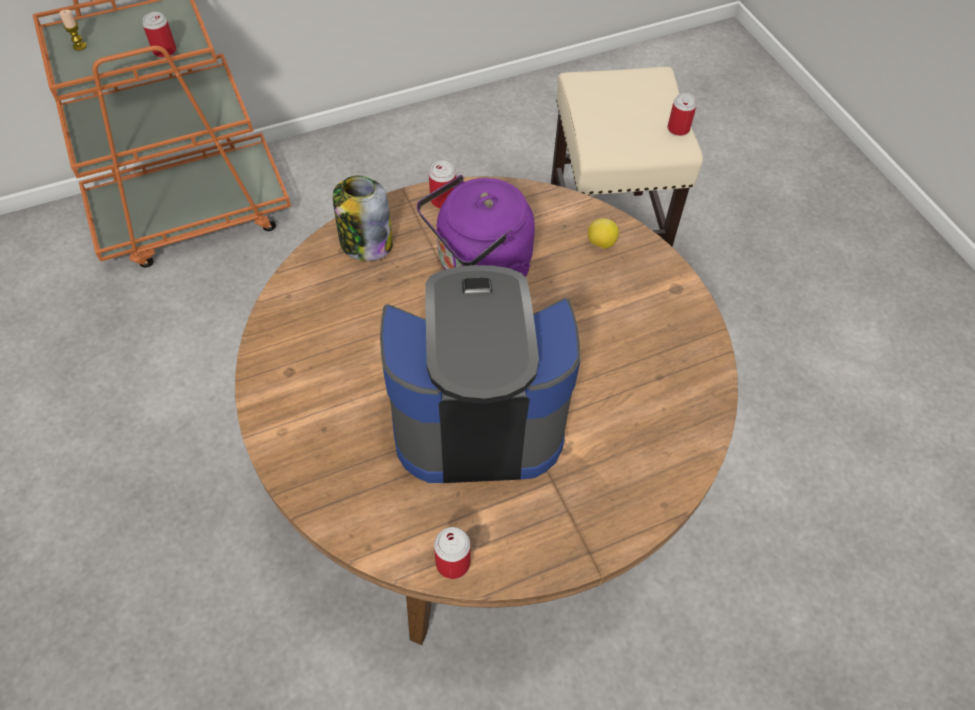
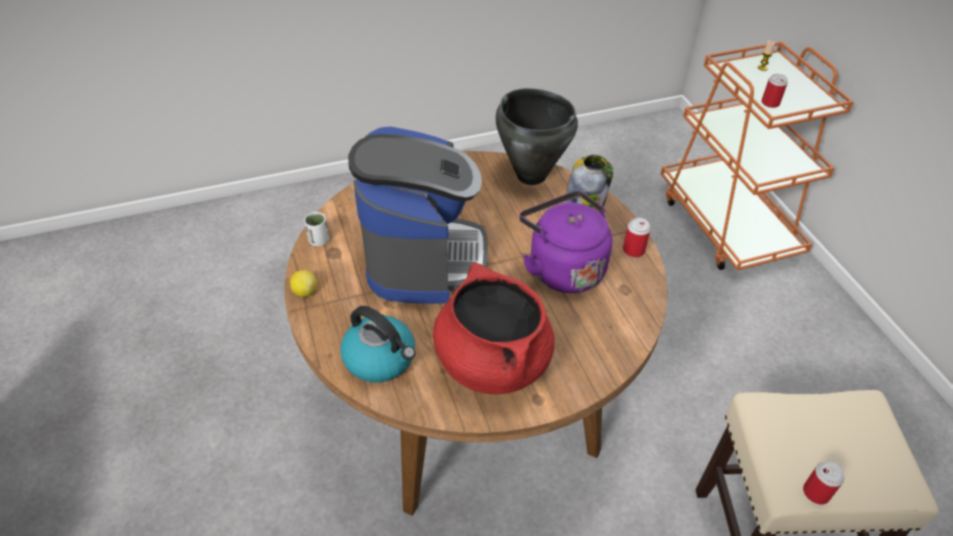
camera: 95 degrees right, 10 degrees down
(298, 299) = (531, 175): none -> black cooking pot
(453, 562) = (319, 240): can -> white cup
(601, 243) = (591, 350): lemon -> lemon (305, 291)
(636, 331) = (491, 361): none -> red cooking pot
(657, 444) = (381, 359): none -> kettle

